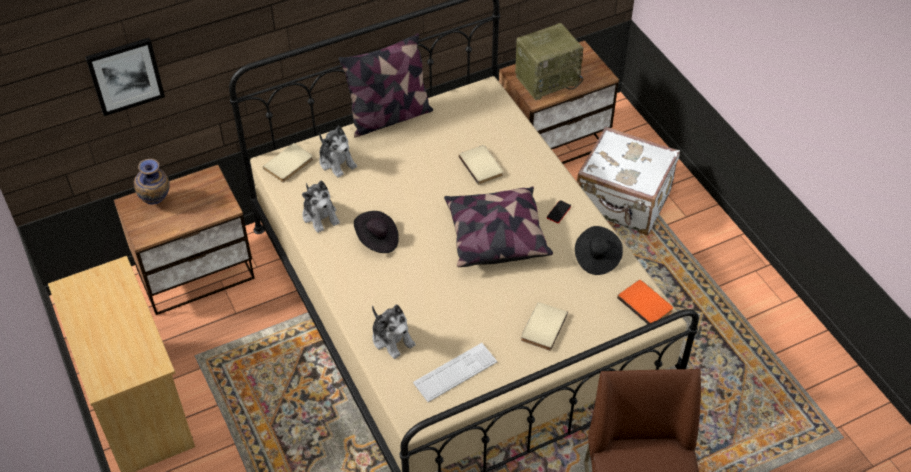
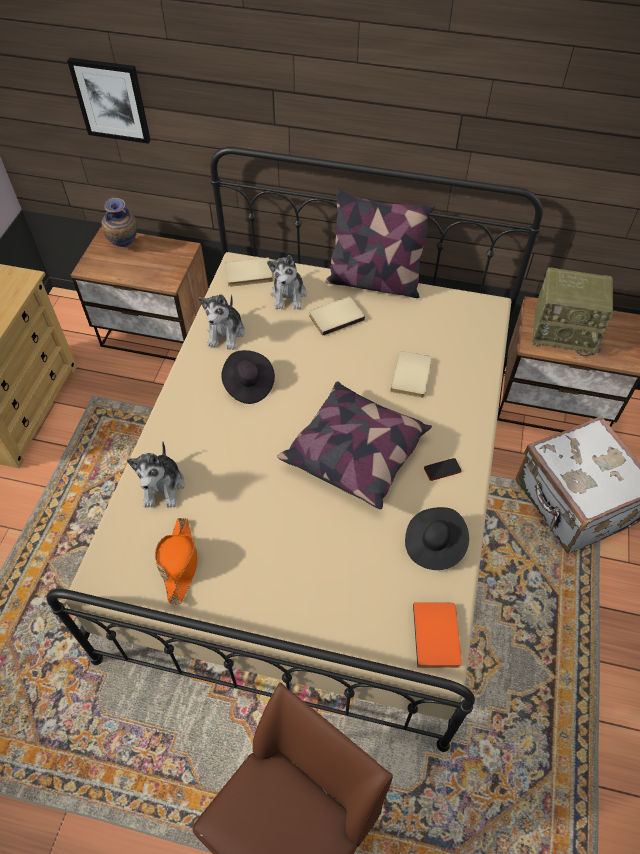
camera: 40 degrees right, 5 degrees up
(455, 372) = (179, 562): keyboard -> orange hat
(542, 327) = (305, 578): beige book -> beige book (335, 316)

